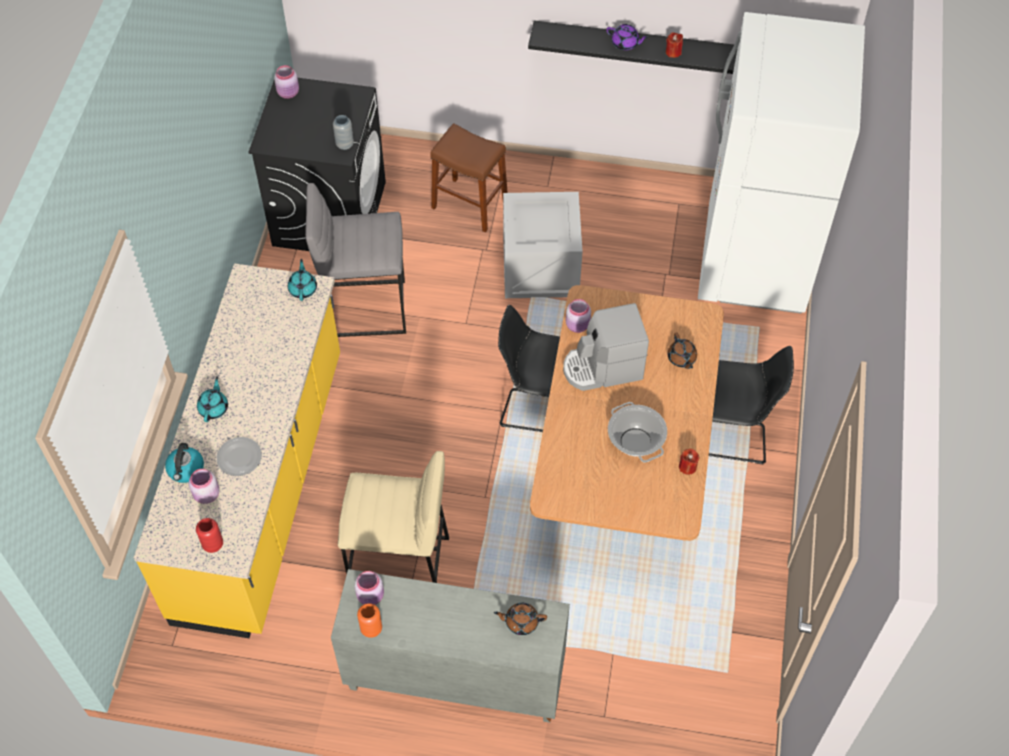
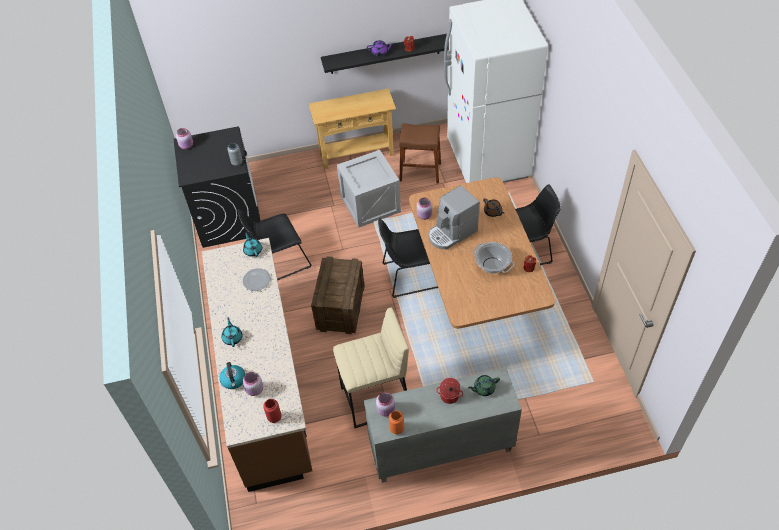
camera: 20 degrees left, 5 degrees down
(239, 457) = (264, 360): plate -> plate (256, 280)
(262, 486) = (266, 386): yellow counter -> brown counter
(365, 307) = (278, 262): grey stool -> black chair
(419, 411) = (340, 307): none -> crate
(467, 613) = (449, 396): none -> cooking pot
(469, 205) = (311, 184): brown stool -> brown stool (420, 172)
(521, 622) = (483, 388): brown teapot -> green teapot
(560, 179) = (356, 154): none -> beige console table

